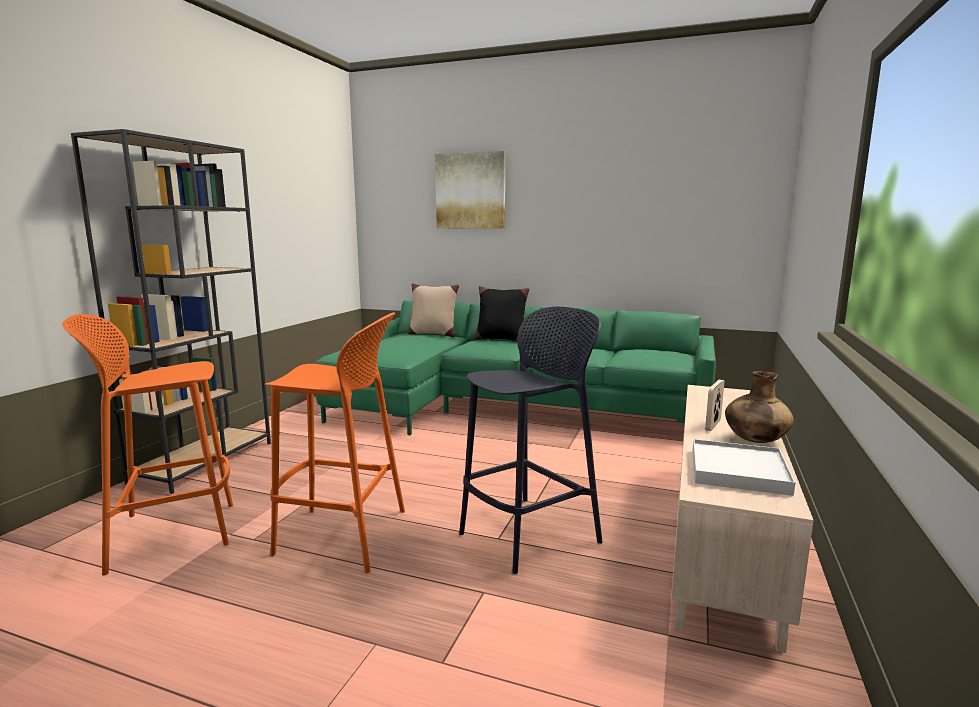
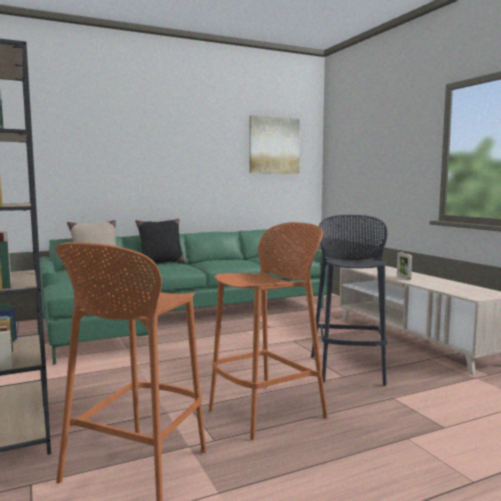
camera: 45 degrees left, 5 degrees down
(470, 191) = (110, 139): picture -> picture (274, 145)
(738, 471) = (461, 289): white tray -> none
(755, 441) = (432, 279): brown vase -> none

